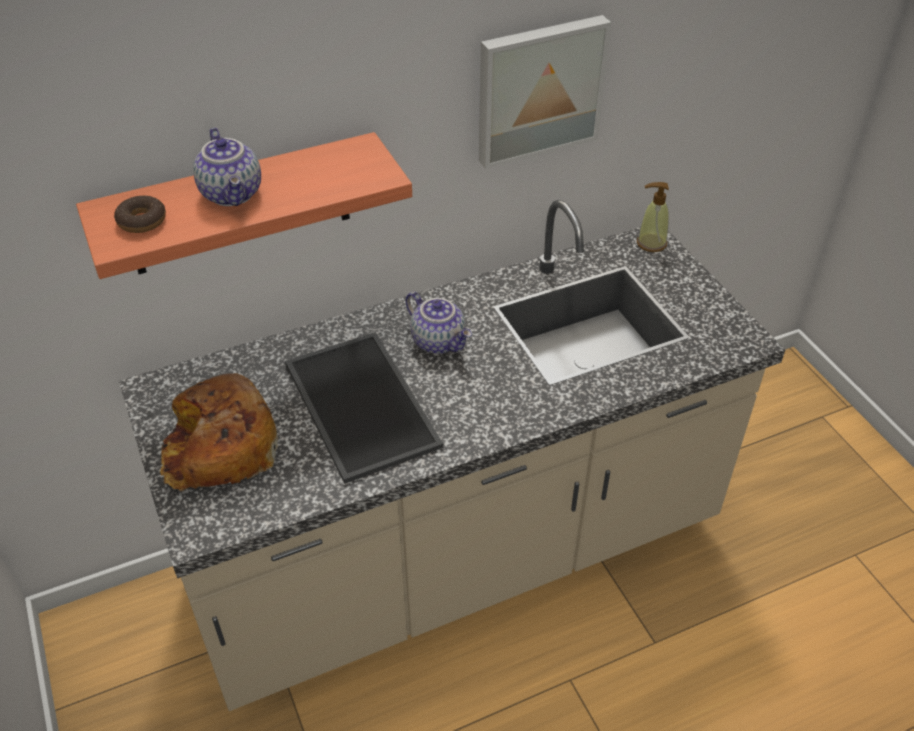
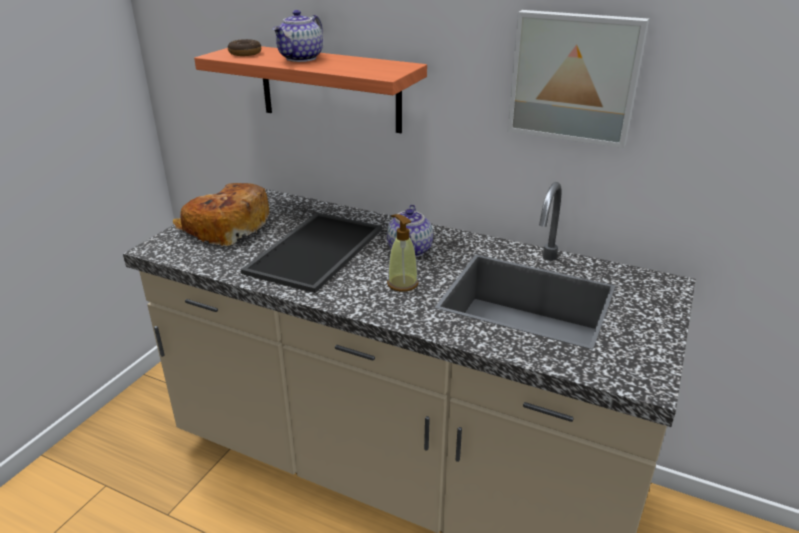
camera: 50 degrees right, 15 degrees down
(651, 243) = (663, 285): soap dispenser -> soap dispenser (402, 283)

